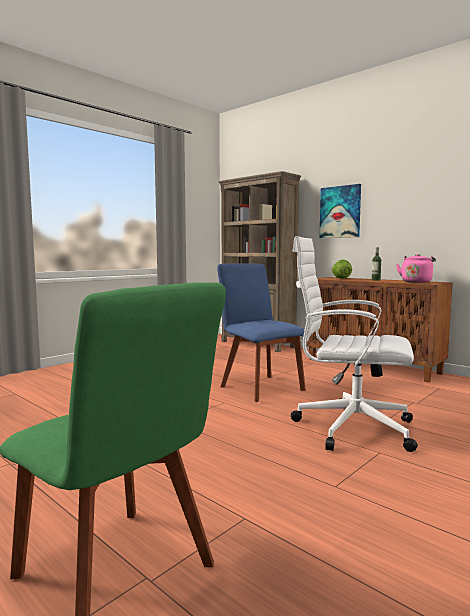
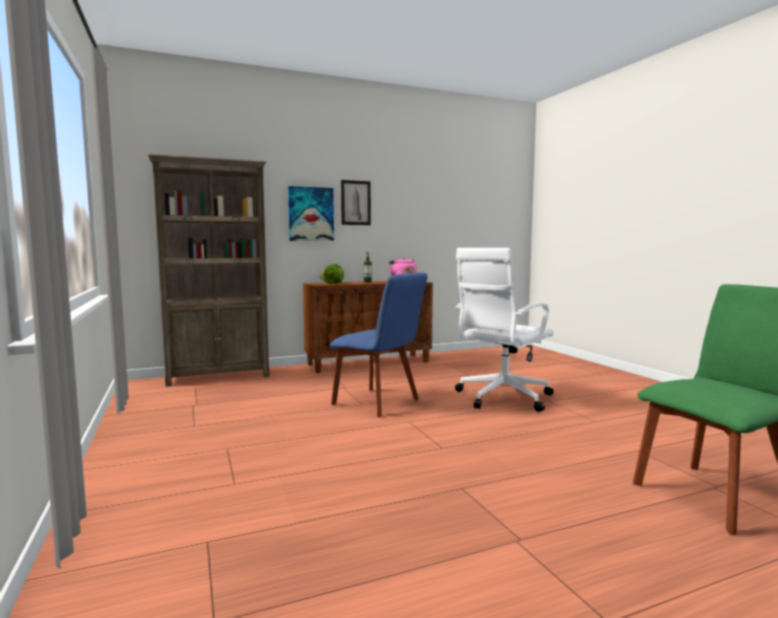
camera: 65 degrees left, 0 degrees up
(260, 387) = (379, 403): blue chair -> blue chair turned 135 degrees counterclockwise
(384, 195) = (355, 203): none -> picture

